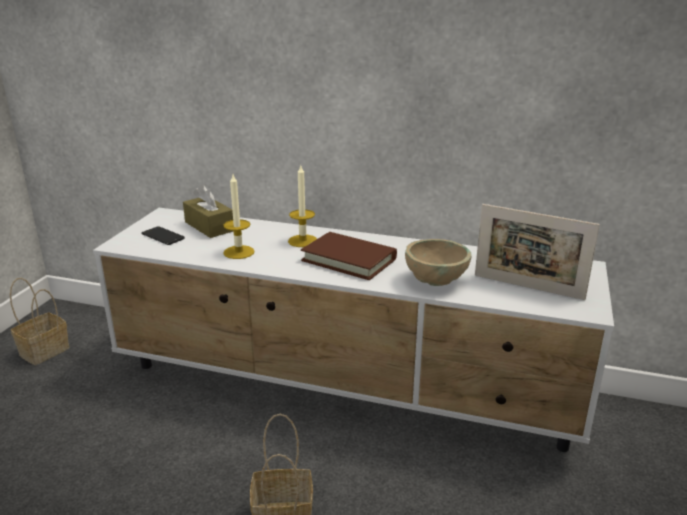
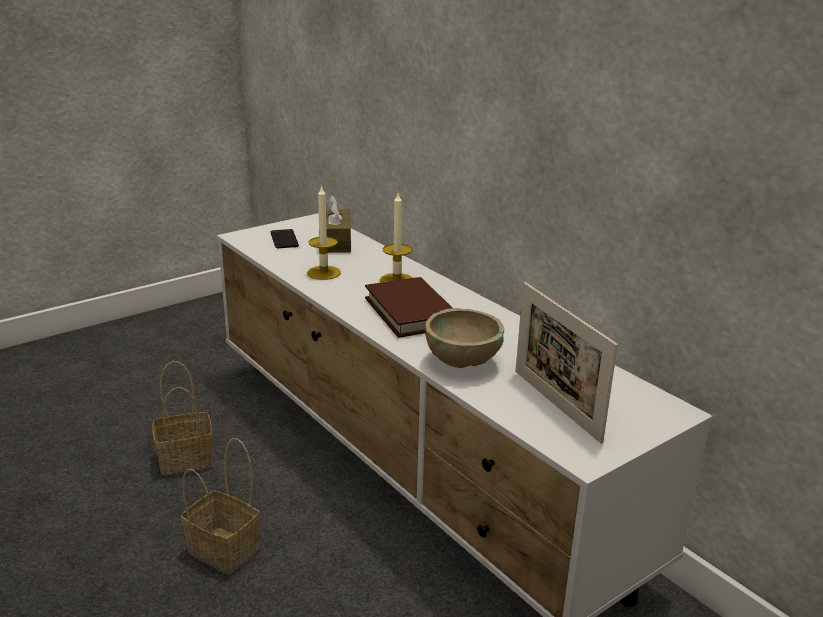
camera: 35 degrees right, 0 degrees up
(43, 352) = (201, 328): basket -> basket (184, 461)

